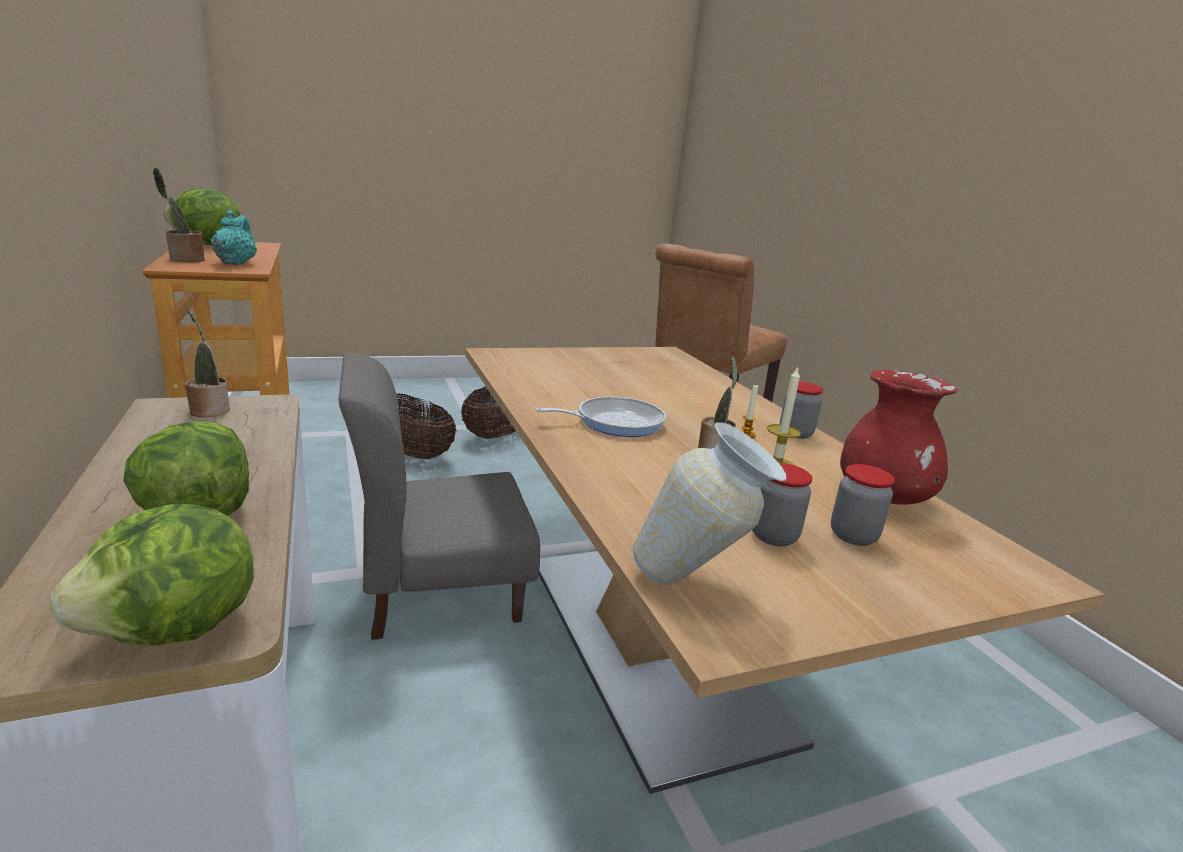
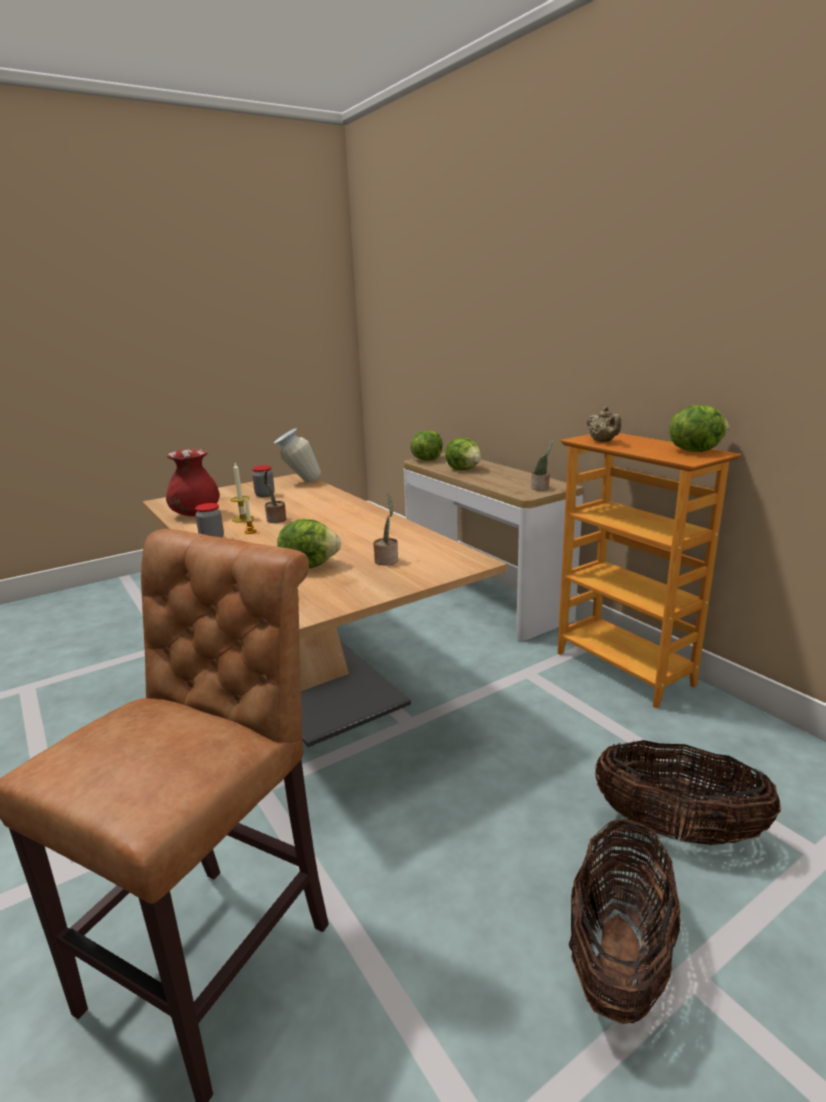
camera: 170 degrees right, 0 degrees up
(184, 260) = (629, 438): potted plant -> potted plant (387, 560)
(236, 263) = (603, 441): turquoise teapot -> beige teapot
(439, 591) = (465, 672): grey chair -> none
(615, 422) = (337, 523): frying pan -> none
(655, 380) = (309, 565): none -> lettuce
(853, 536) = (229, 500): jar -> none

